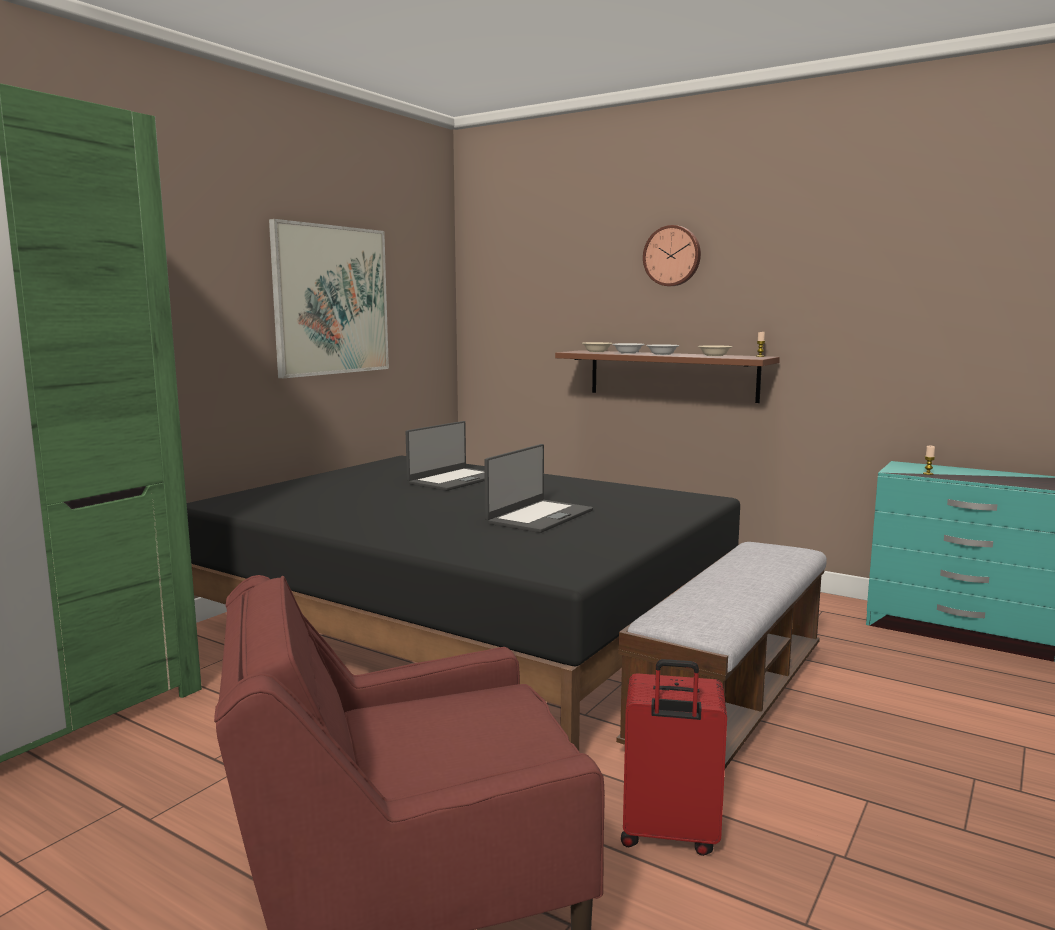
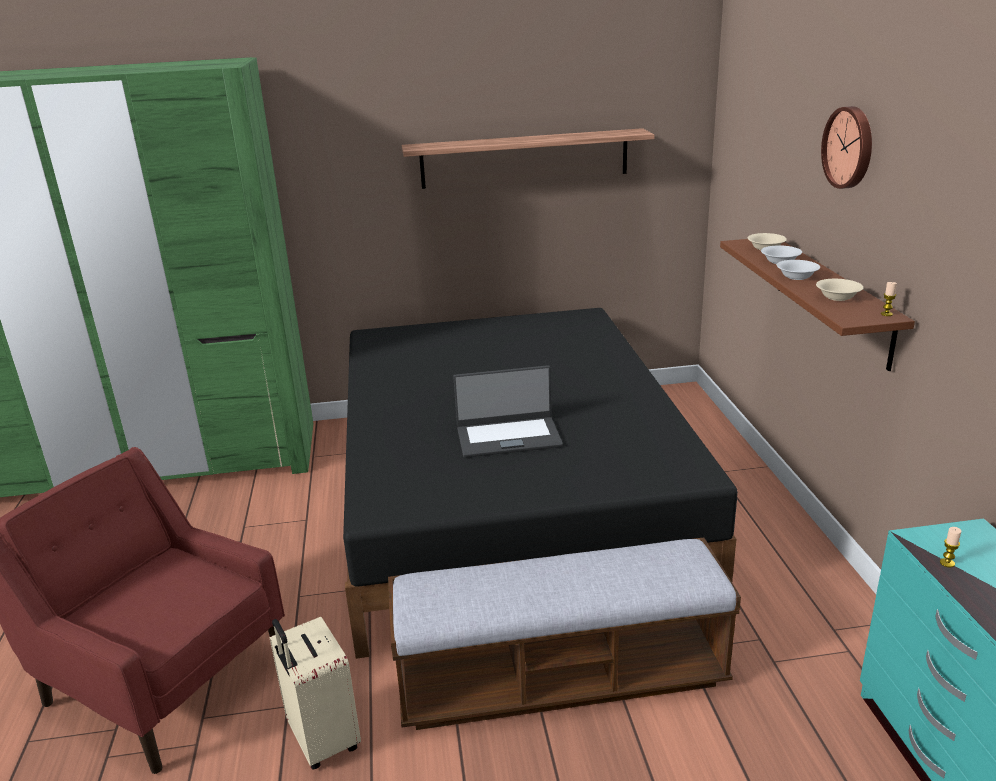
camera: 50 degrees right, 15 degrees up
(331, 300) = (524, 158): picture -> shelf
(454, 480) = (560, 360): laptop -> none
(669, 835) = (321, 740): red suitcase -> beige suitcase

